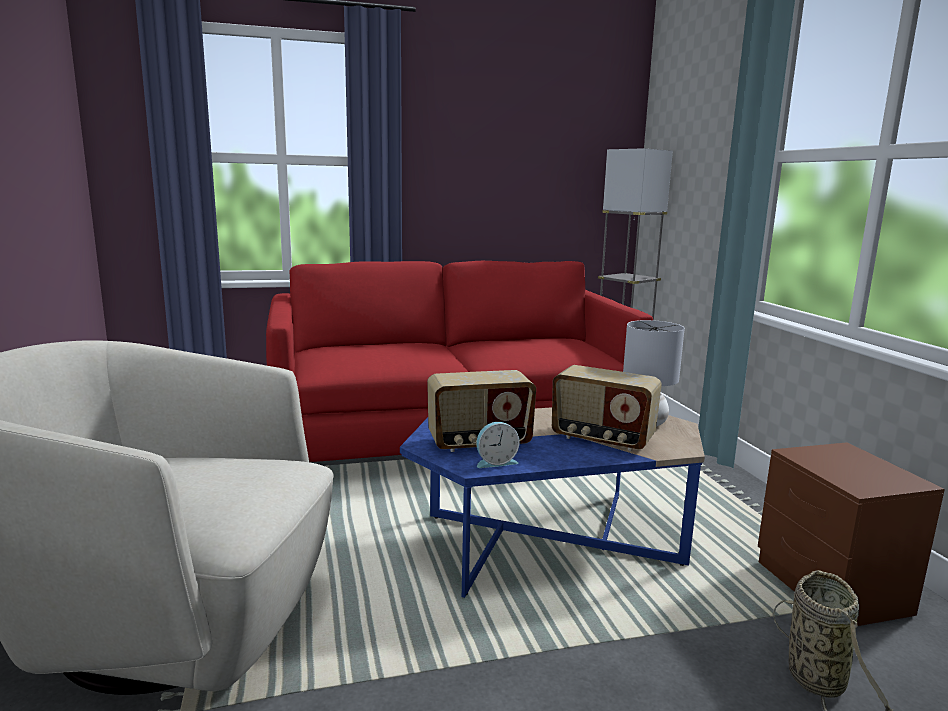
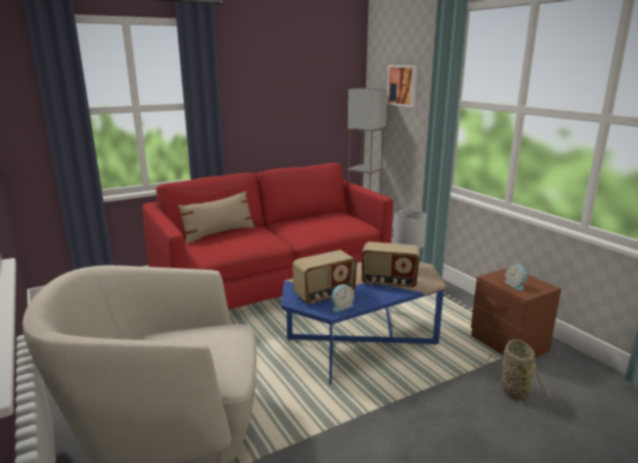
camera: 15 degrees left, 5 degrees up
(369, 345) = (218, 233): none -> beige pillow
(695, 141) = (403, 85): none -> picture
(845, 471) = (515, 285): none -> alarm clock

